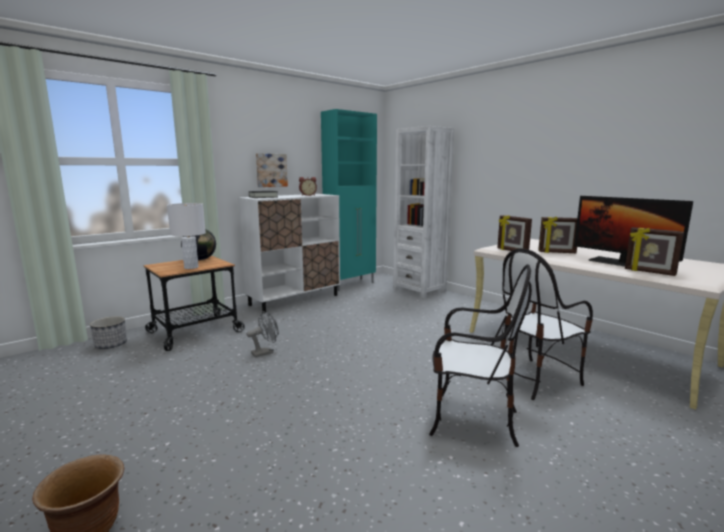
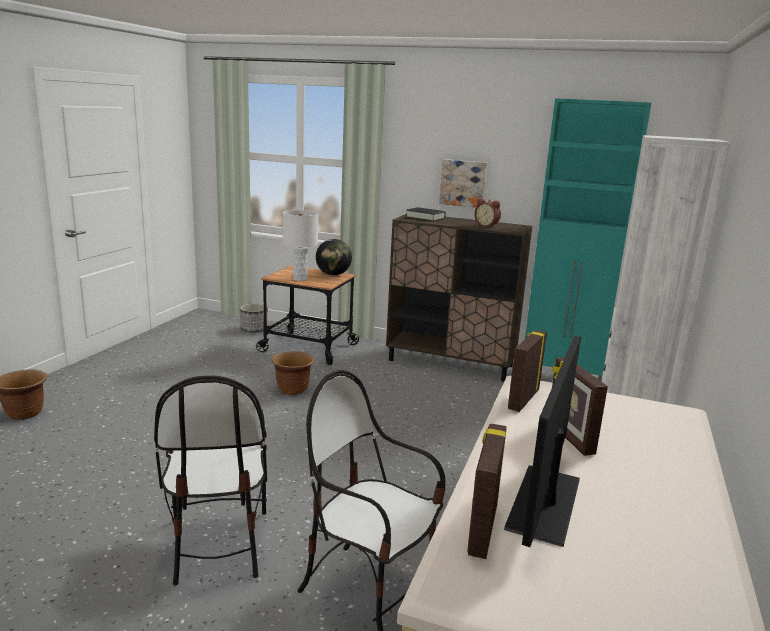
camera: 60 degrees right, 5 degrees up
(265, 352) = (293, 390): grey fan -> brown planter
(295, 300) = (451, 363): white cabinet -> brown cabinet

